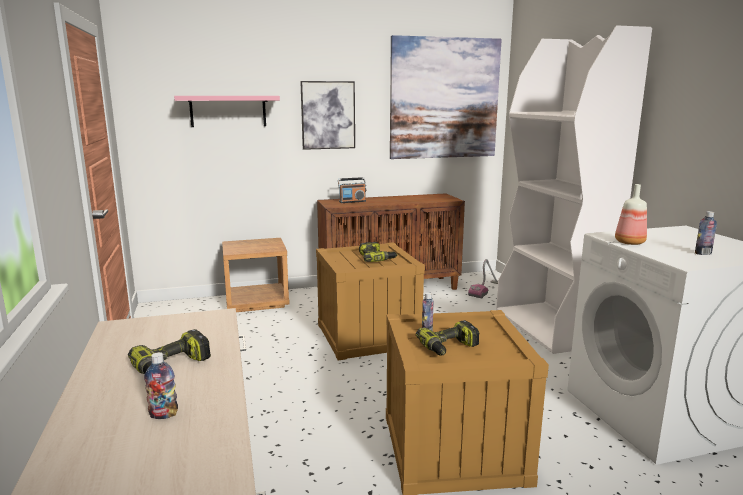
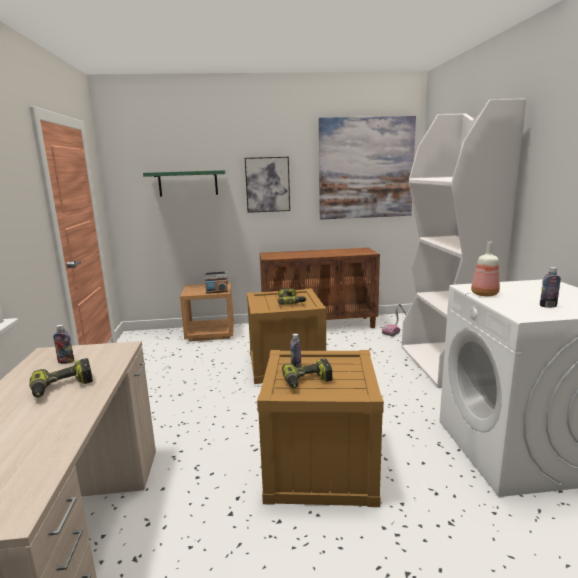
camera: 10 degrees right, 0 degrees up
(163, 415) = (29, 426): bottle -> bottle (66, 362)
(228, 111) = (188, 183): pink shelf -> green shelf
(352, 201) = (286, 254): radio -> radio (216, 292)

